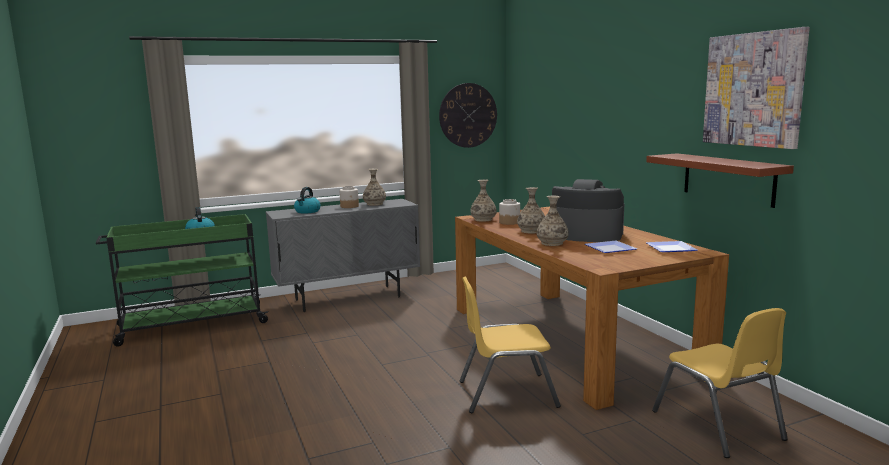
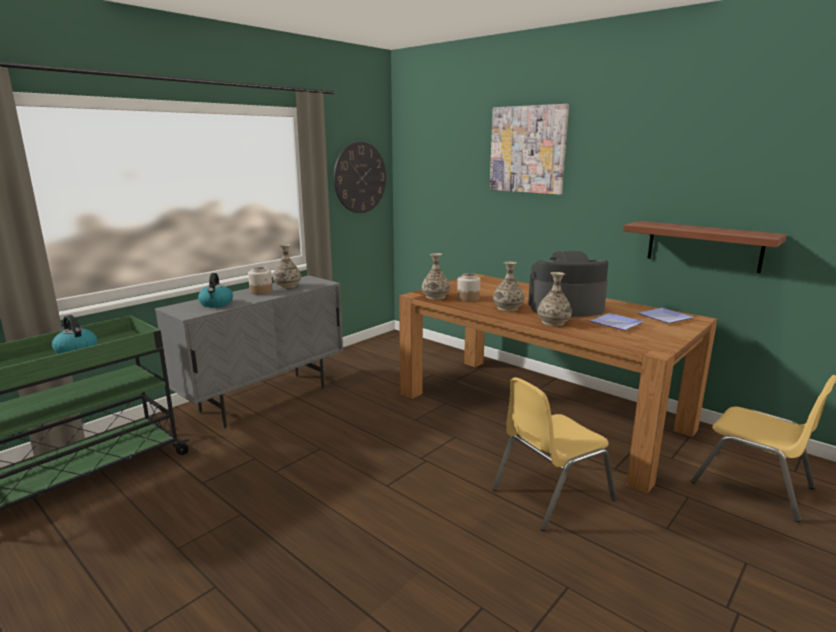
camera: 25 degrees left, 5 degrees up
(753, 89) = (741, 160): picture -> picture (528, 149)

